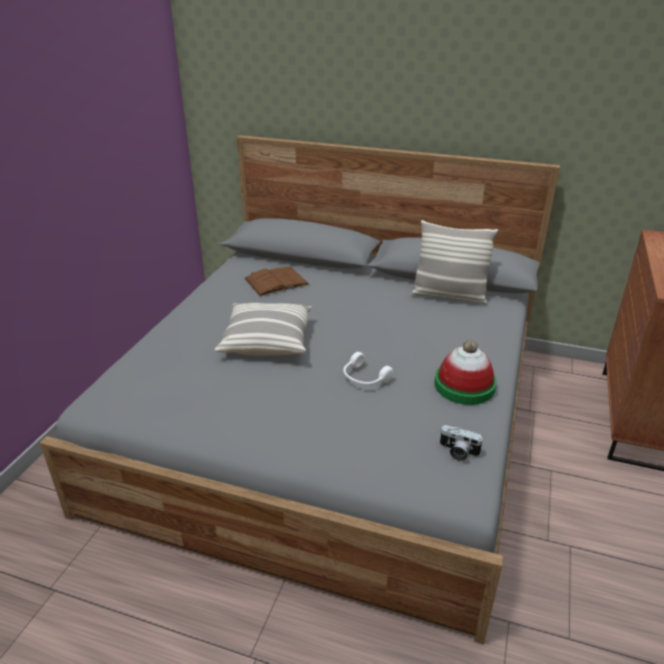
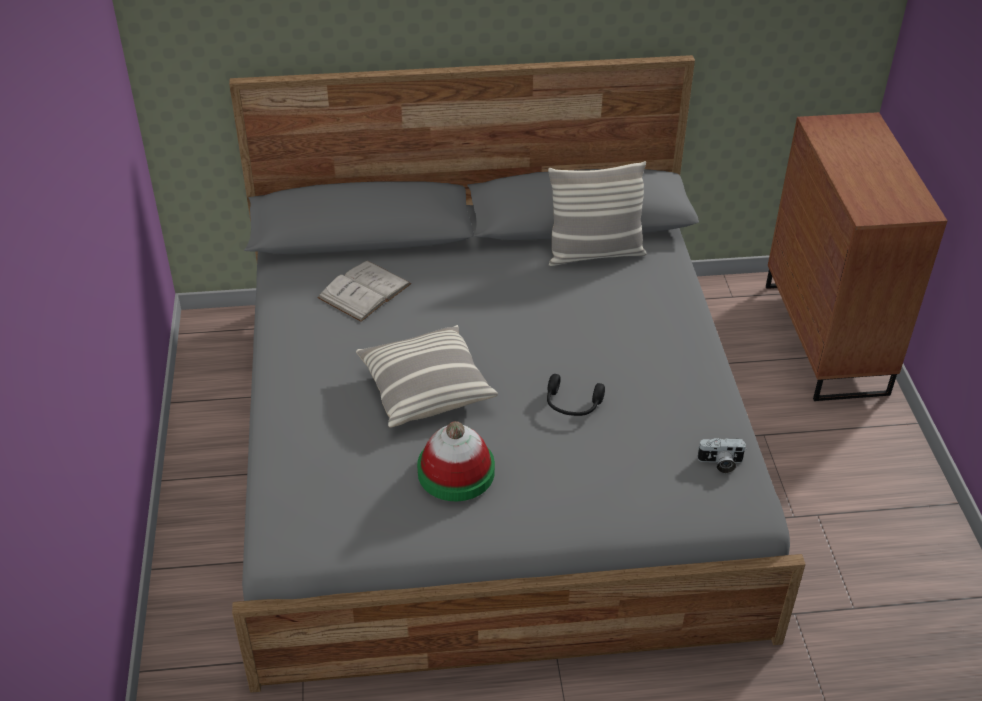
camera: 25 degrees left, 10 degrees up
(276, 281) = (364, 291): brown book -> white book
(364, 378) = (572, 405): white headphones -> black headphones
(464, 385) = (683, 379): hat -> hat (456, 472)

